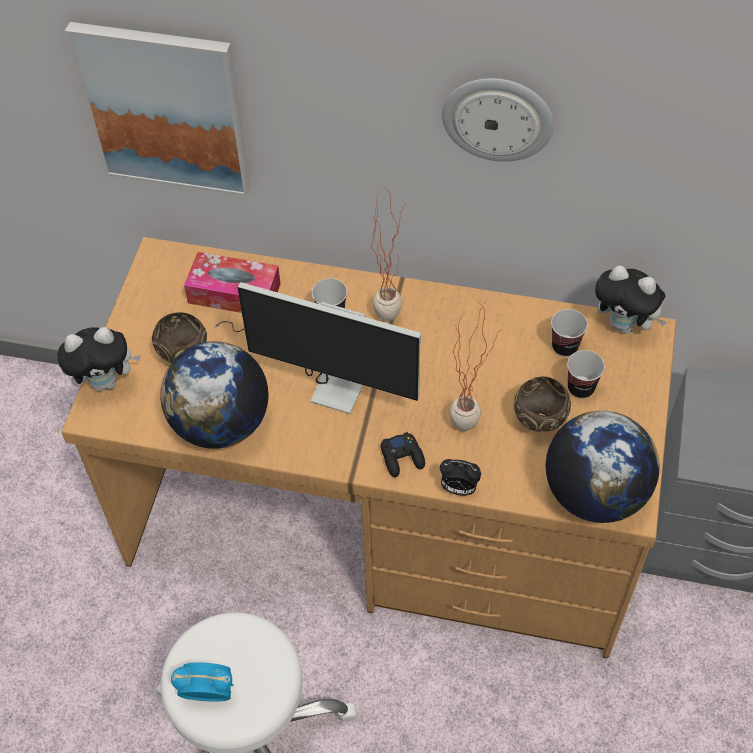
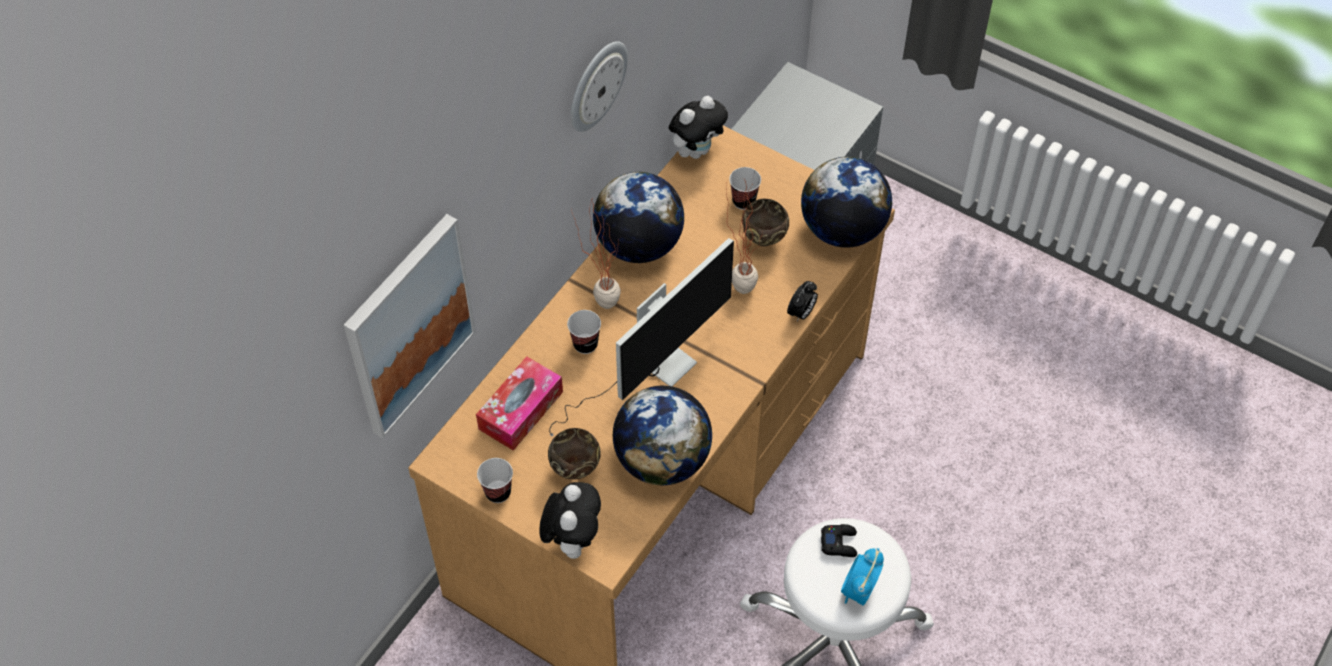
camera: 70 degrees left, 0 degrees up
(402, 457) = (756, 340): black game controller -> black game controller (839, 543)
(473, 317) = (638, 245): none -> globe
(564, 347) = (699, 196): cup -> cup (498, 492)

